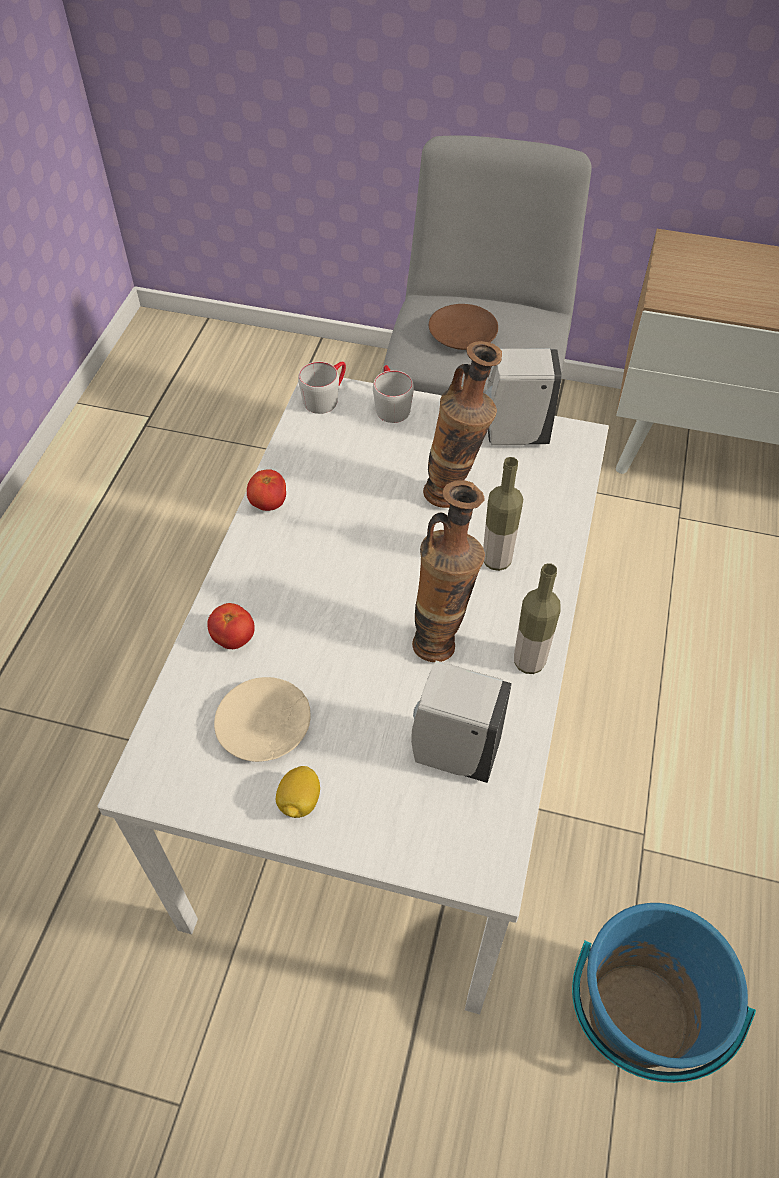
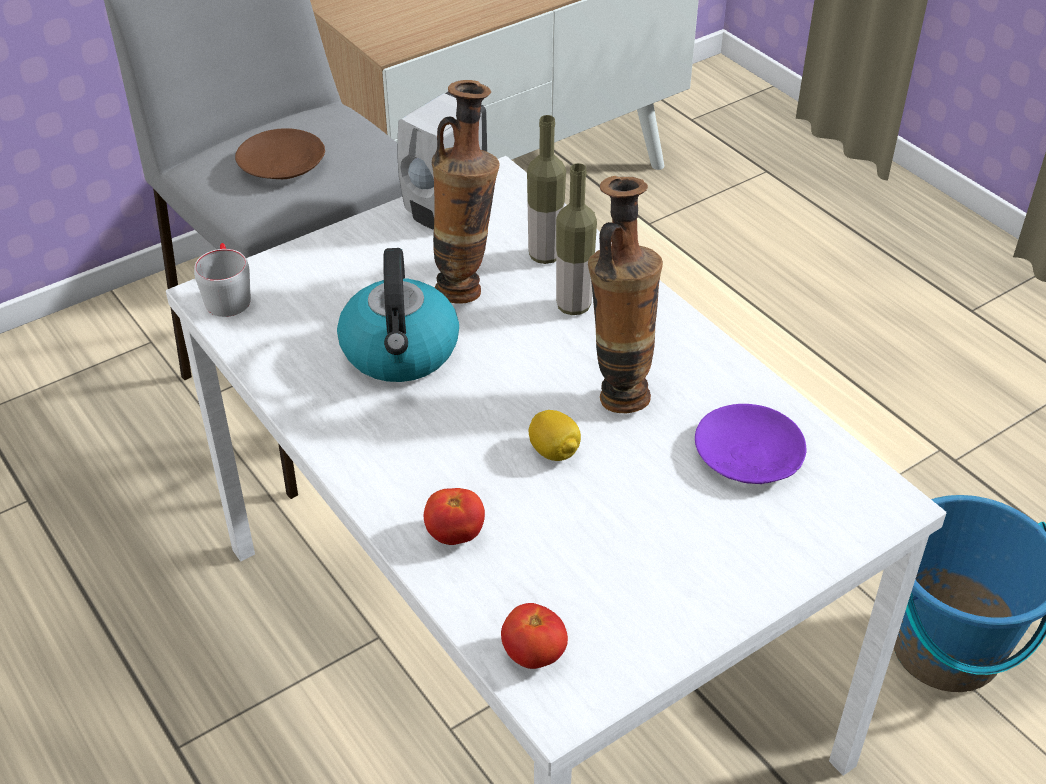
camera: 50 degrees left, 10 degrees down
(265, 725) = (588, 568): beige plate -> none
(268, 504) = (312, 413): tomato -> tomato (534, 655)
(299, 801) = (701, 591): lemon -> lemon (554, 451)
(360, 506) = (401, 352): none -> kettle
(390, 405) = (300, 260): grey mug -> none
(452, 752) = (749, 455): white soap dispenser -> purple plate
(529, 662) = (704, 353): bottle -> bottle (545, 255)

